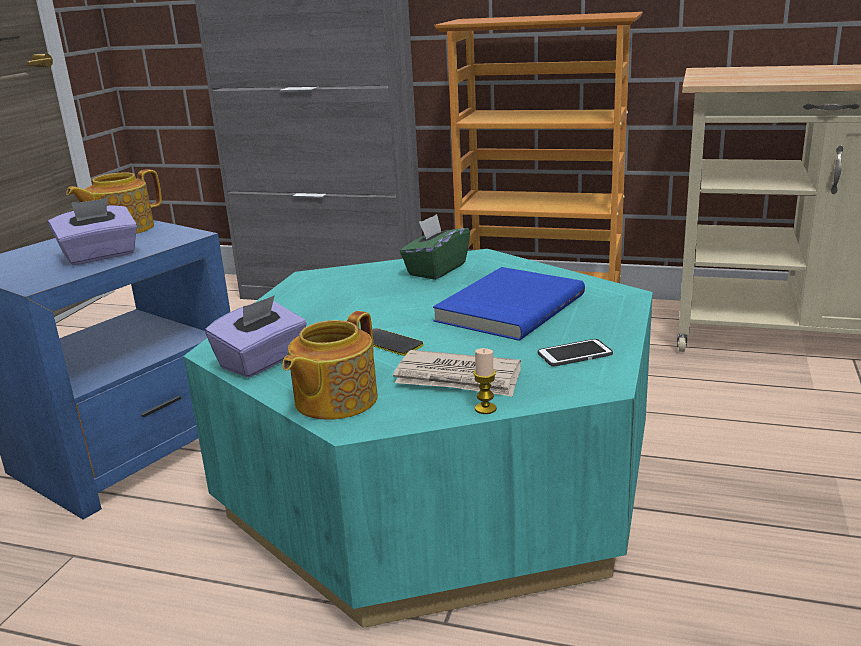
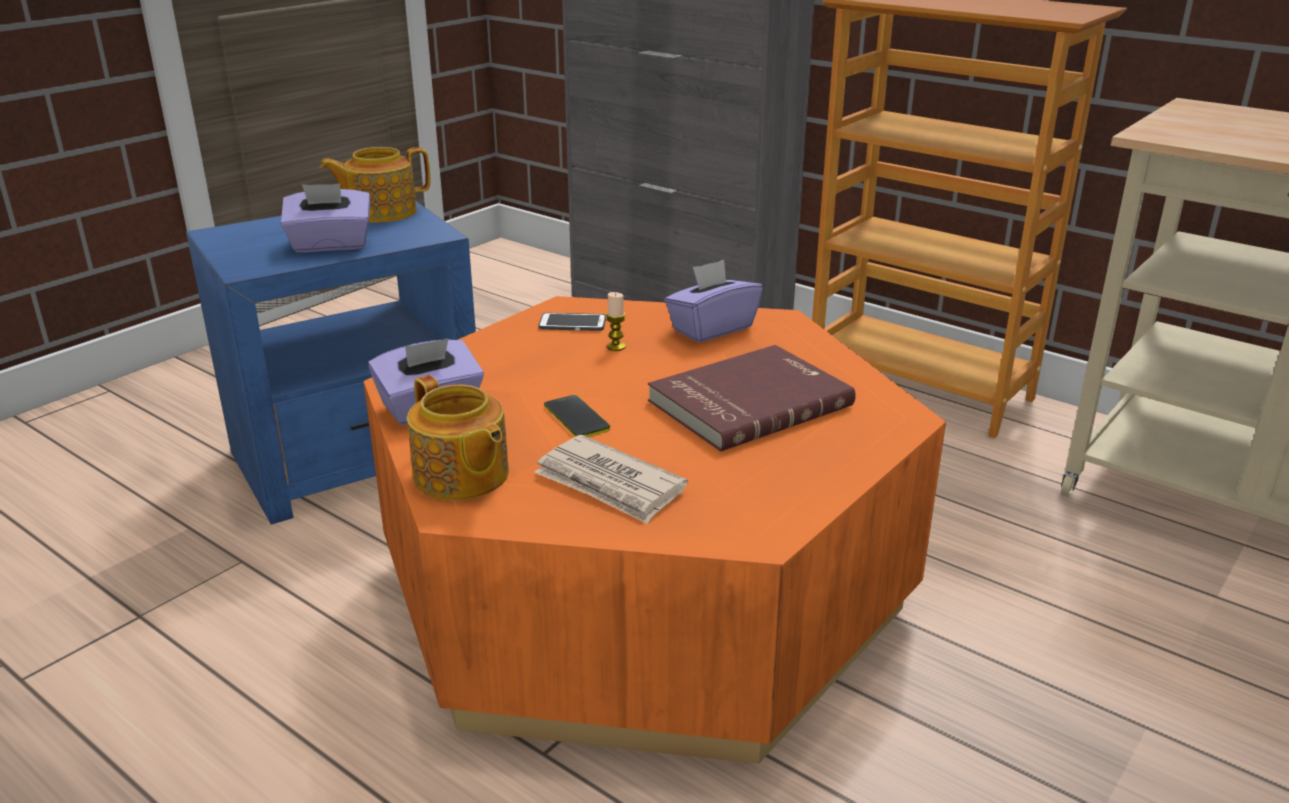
camera: 20 degrees right, 5 degrees up
(334, 400) = (461, 476): teapot -> teapot turned 90 degrees counterclockwise
(436, 270) = (711, 328): green tissue box -> purple tissue box
(438, 482) = (643, 587): turquoise coffee table -> orange coffee table
(485, 409) = (605, 531): candle -> candle (616, 346)
(508, 307) = (747, 402): blue book -> red book
(575, 354) = (767, 487): phone -> phone (572, 323)

